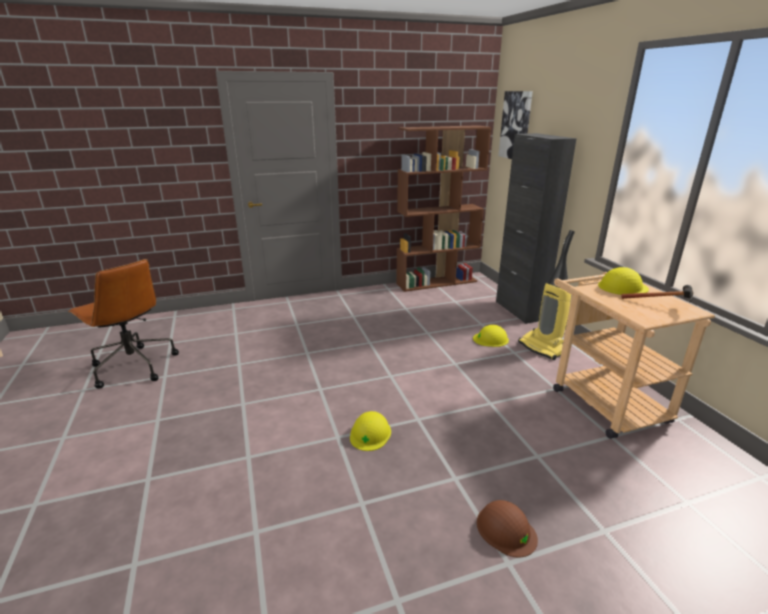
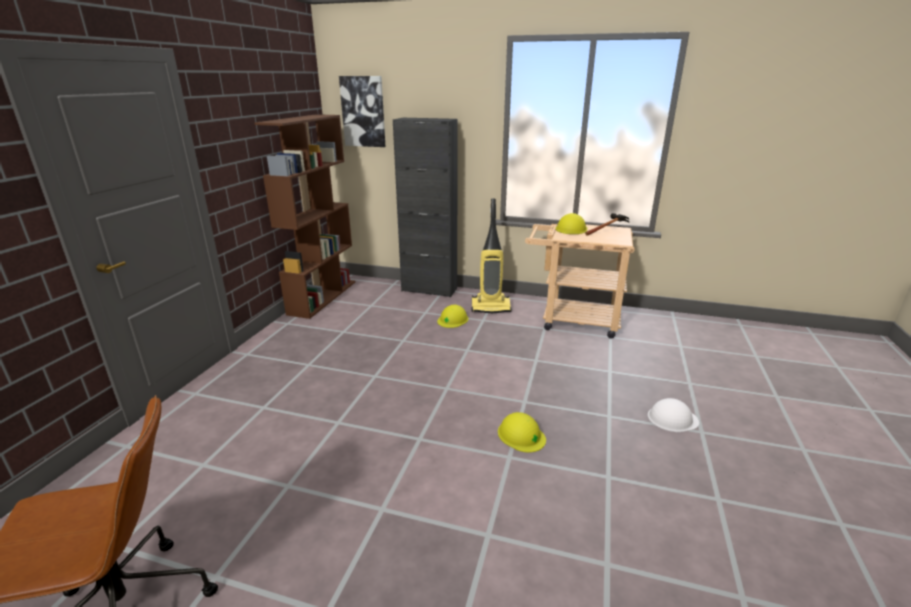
camera: 55 degrees left, 0 degrees up
(506, 529) = (672, 418): brown hard hat -> white hard hat

